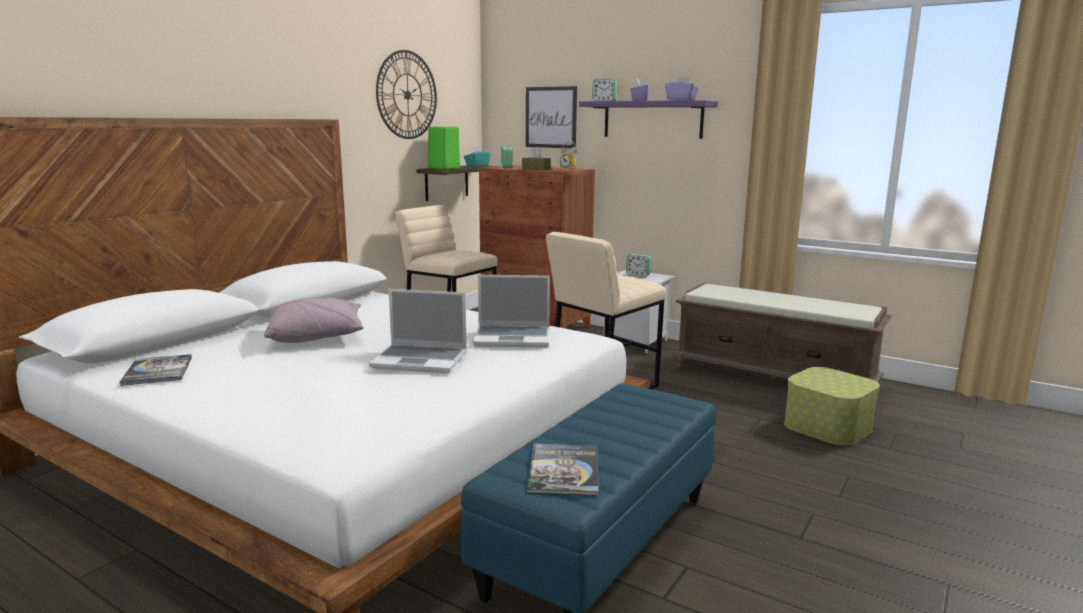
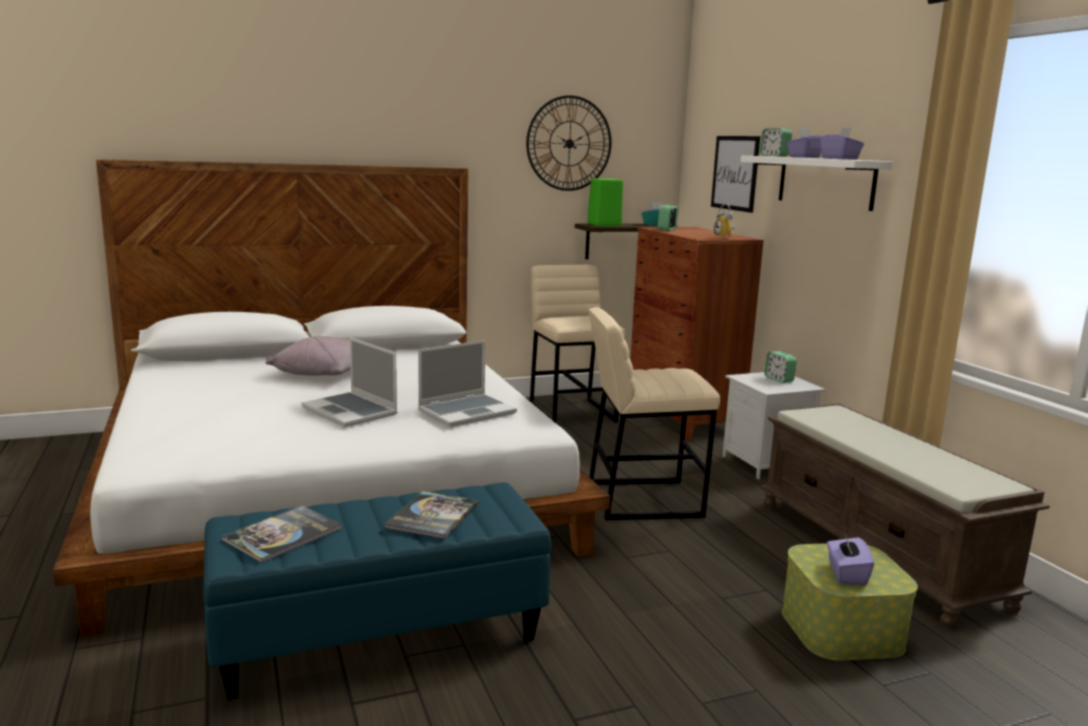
camera: 35 degrees right, 0 degrees up
(158, 371) = (181, 375): book -> book (433, 516)
(513, 338) = (467, 412): laptop -> laptop turned 75 degrees counterclockwise
(536, 169) = (687, 234): brown tissue box -> none
(652, 119) = (825, 182): purple shelf -> white shelf
(838, 385) = (846, 574): none -> purple tissue box

